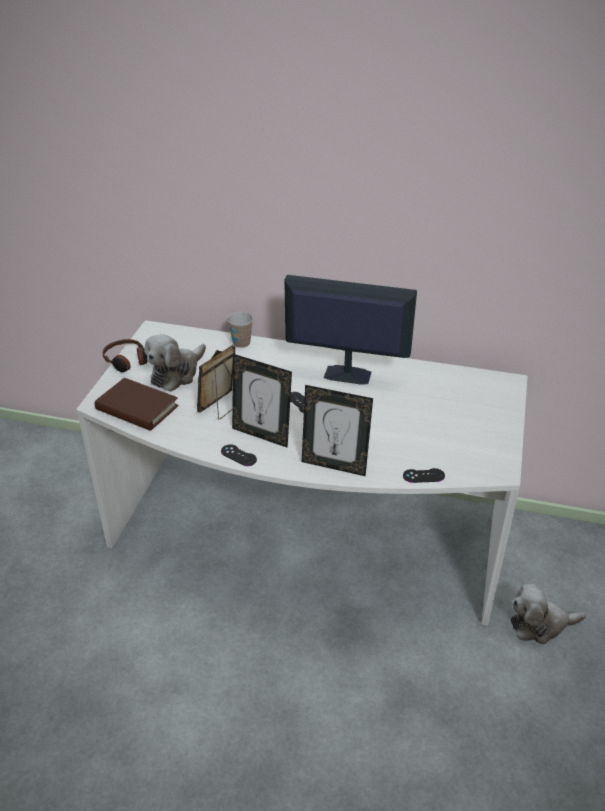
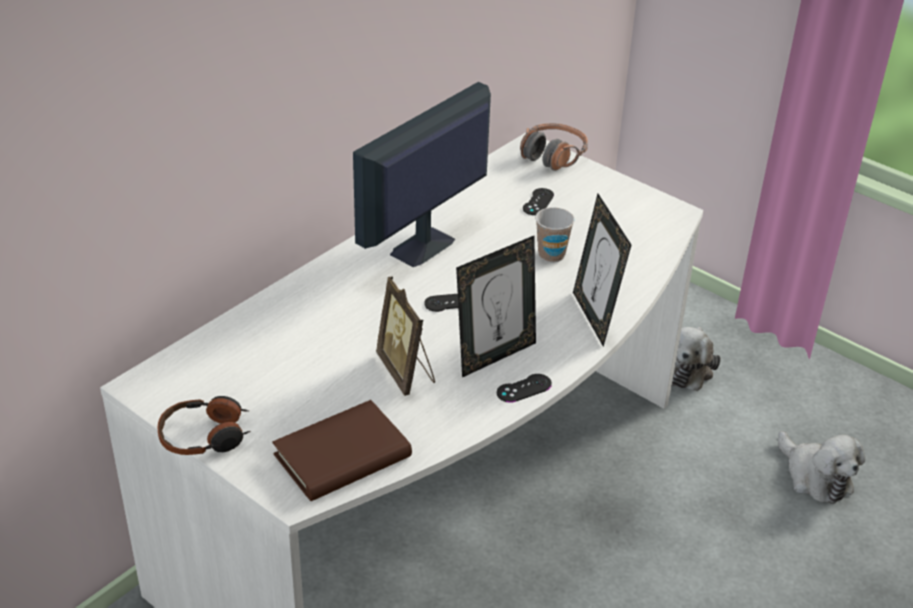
camera: 65 degrees left, 0 degrees up
(176, 373) = (287, 392): plush toy -> plush toy (815, 477)
(241, 343) = (266, 309): cup -> cup (551, 255)
(334, 465) = (594, 317): picture frame -> picture frame turned 120 degrees clockwise
(423, 476) = (653, 262): black game controller -> black game controller (538, 202)
(508, 394) = (553, 155): none -> headphones

